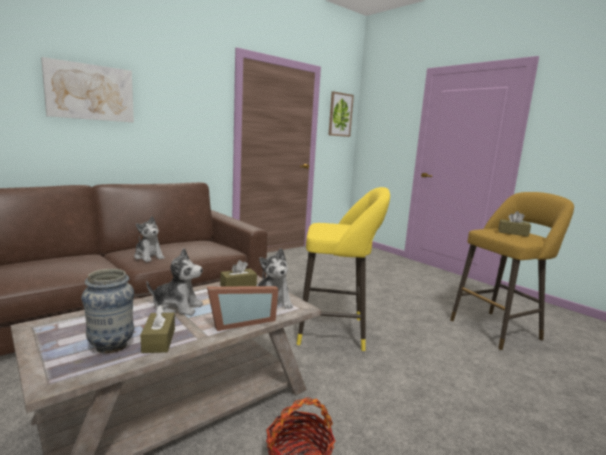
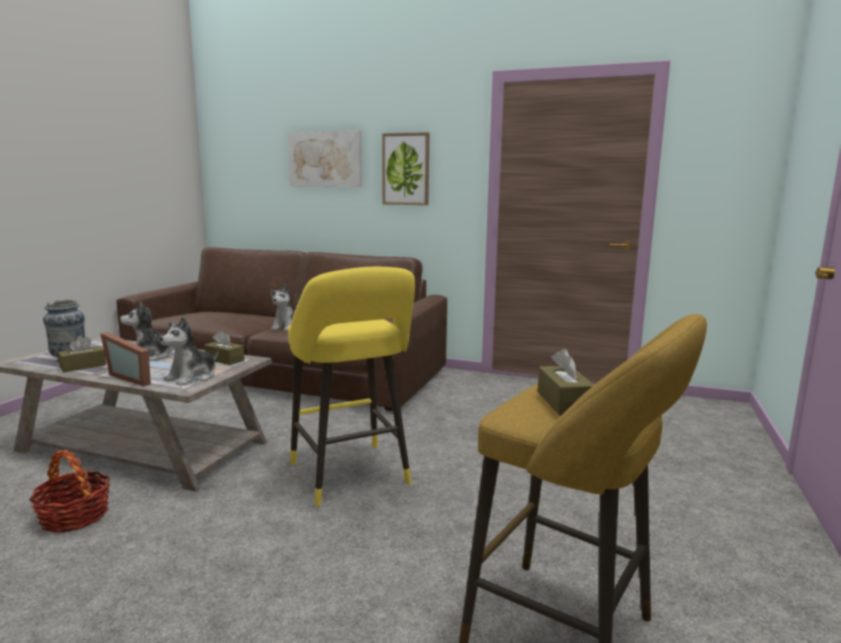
camera: 60 degrees right, 0 degrees up
(177, 307) = (152, 356): plush toy -> plush toy turned 90 degrees clockwise
(340, 114) = (728, 144): picture -> picture (406, 169)

